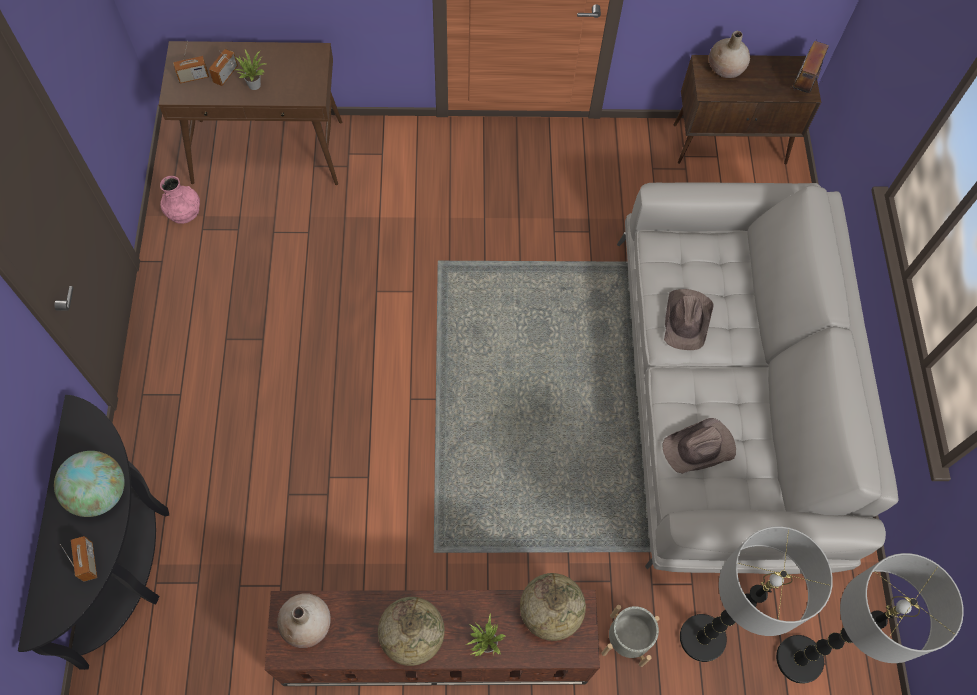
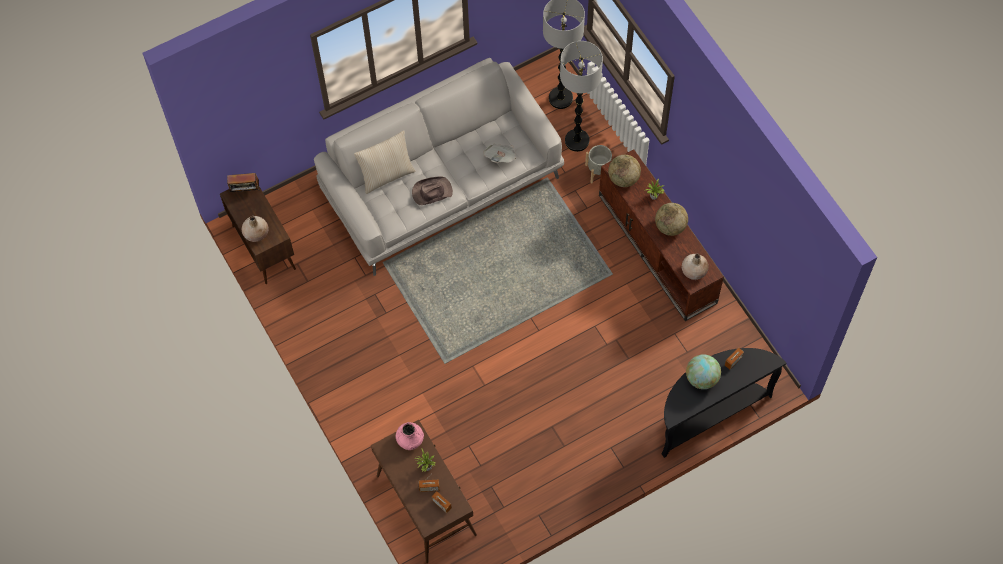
camera: 115 degrees left, 0 degrees up
(184, 211) = (498, 526): pink vase -> pink vase (410, 439)
(699, 448) = (501, 157): brown hat -> newspaper
(748, 276) = (386, 175): none -> beige pillow

